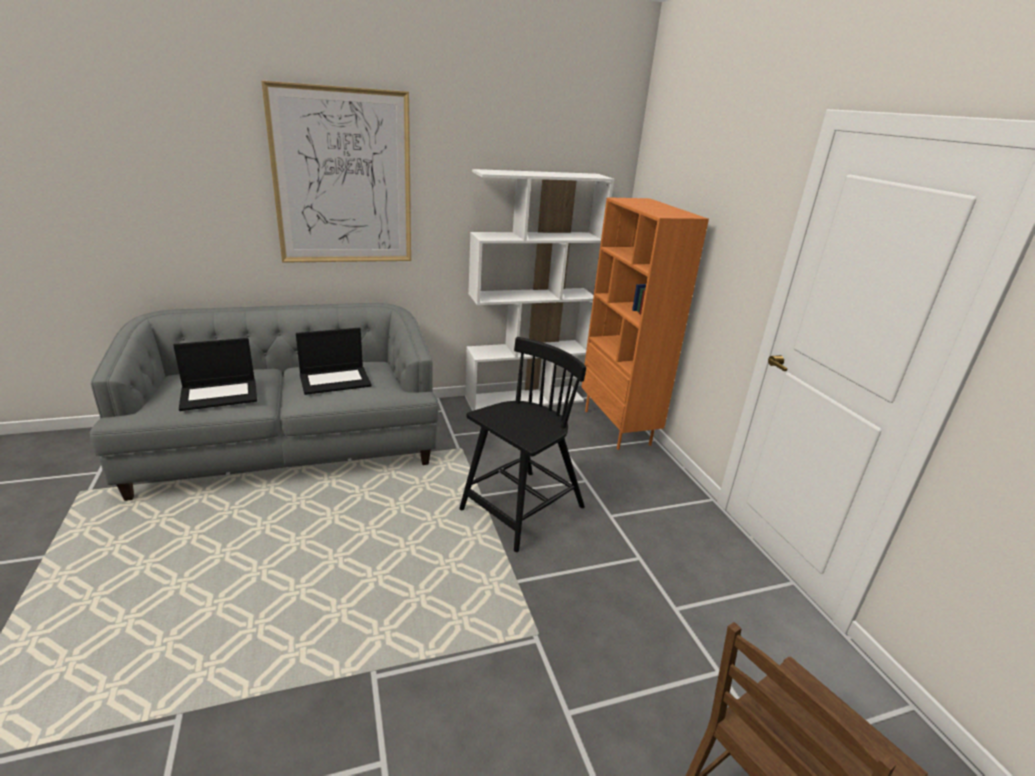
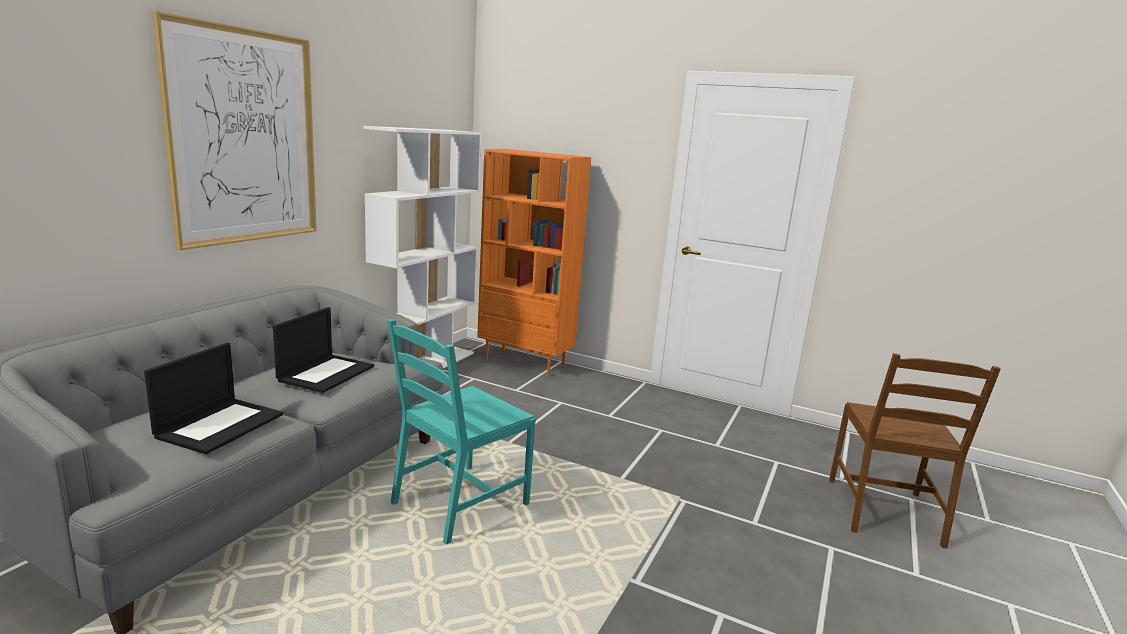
camera: 45 degrees left, 10 degrees down
(369, 525) = (459, 504): none -> turquoise chair
(521, 510) = (552, 438): black chair -> none

